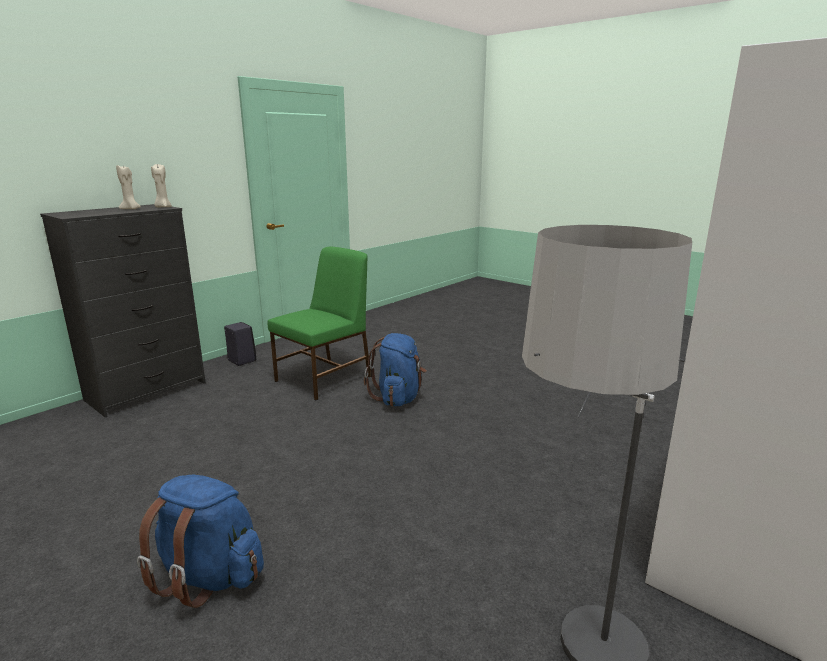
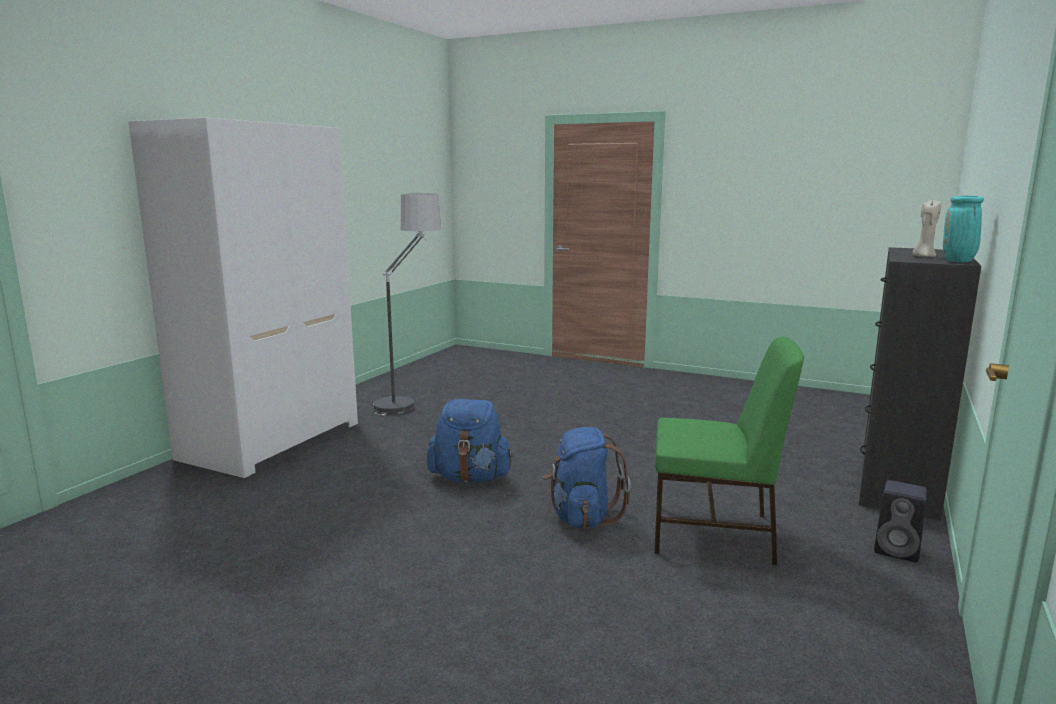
camera: 165 degrees right, 5 degrees down
(147, 205) = (958, 262): none -> turquoise vase
(163, 207) = (915, 260): beige candle -> none
(209, 576) = (603, 405): blue backpack -> blue backpack (470, 478)
(325, 378) = (715, 534): green chair -> green chair turned 105 degrees counterclockwise

